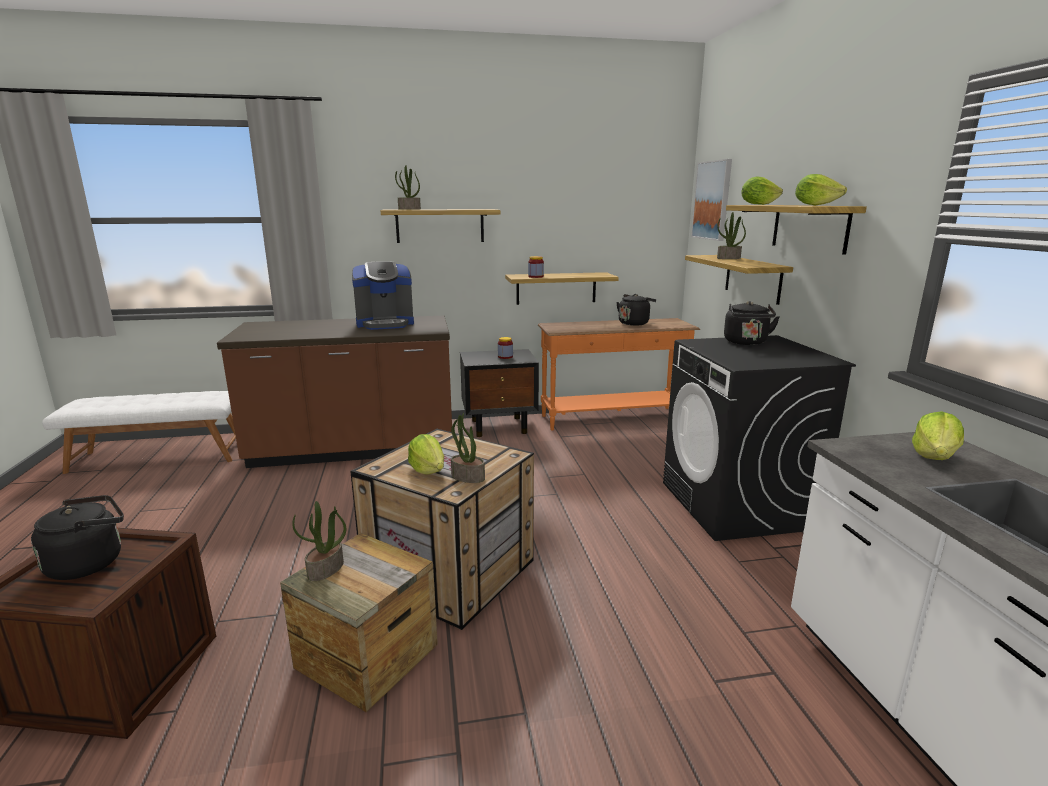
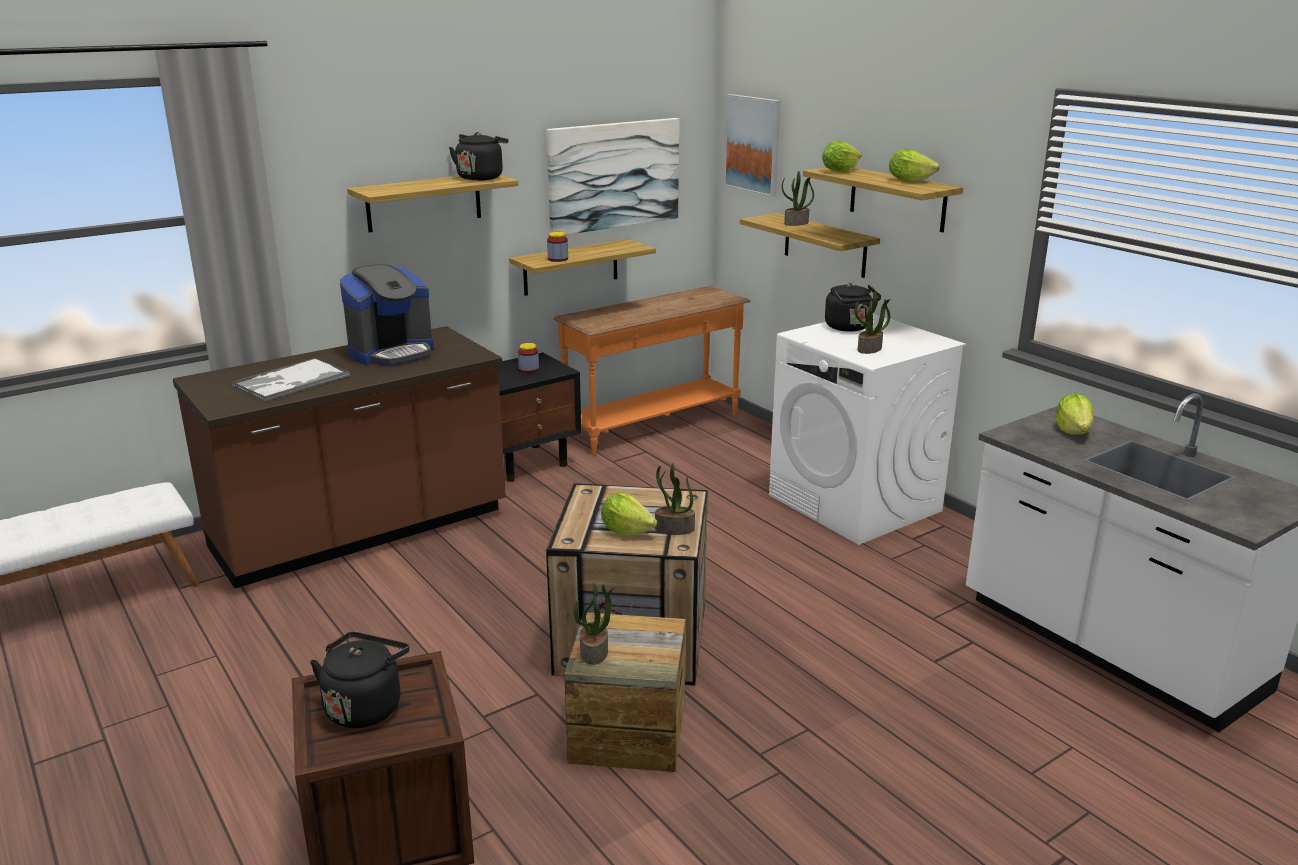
camera: 25 degrees left, 5 degrees up
(299, 330) = (291, 381): none -> tray
(409, 209) = (390, 186): potted plant -> potted plant (869, 349)
(596, 221) = (614, 175): none -> picture
(634, 323) = (671, 301): black kettle -> black kettle (481, 177)
(737, 505) = (855, 503): black washing machine -> white washing machine

